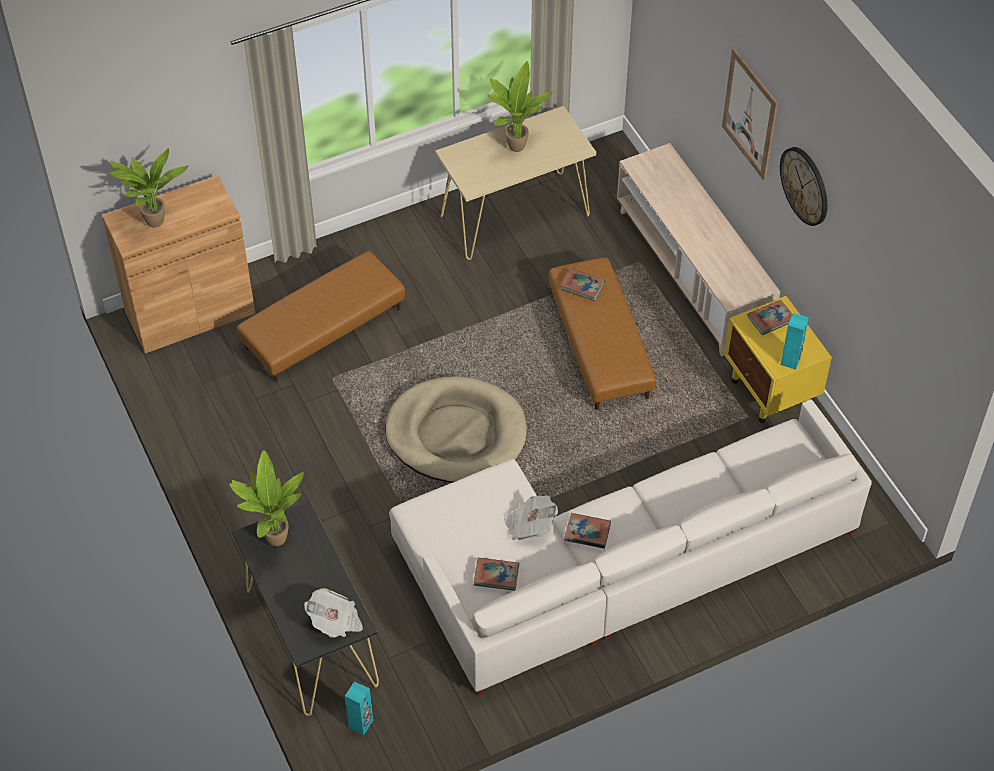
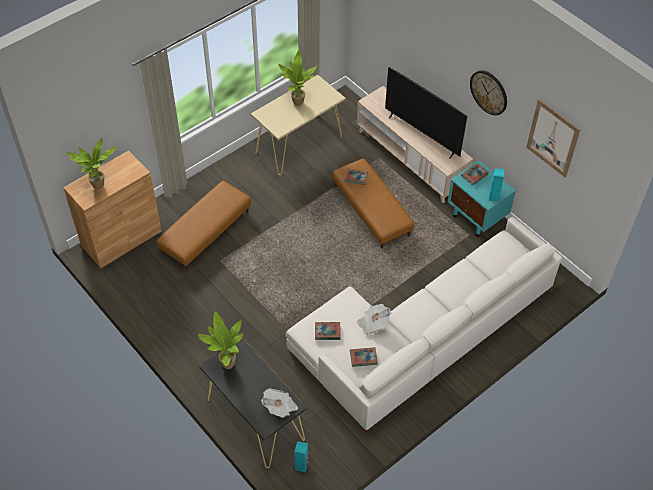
camera: 15 degrees left, 0 degrees up
(456, 434) = (304, 279): beige dog bed -> none
(587, 533) = (408, 321): book -> book (327, 332)
(708, 236) = (422, 135): none -> television
(750, 114) = (444, 57): picture -> picture (552, 138)
(770, 392) = (477, 218): yellow nightstand -> turquoise nightstand

